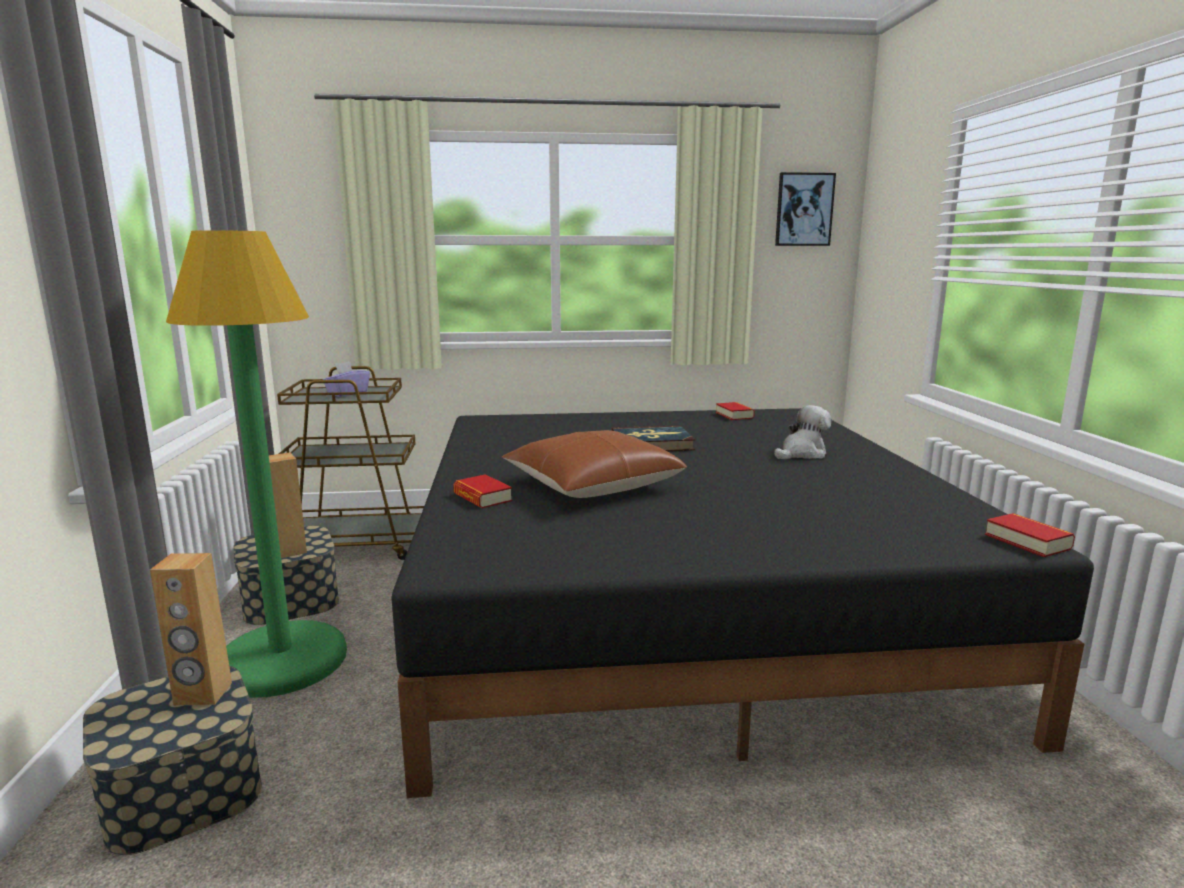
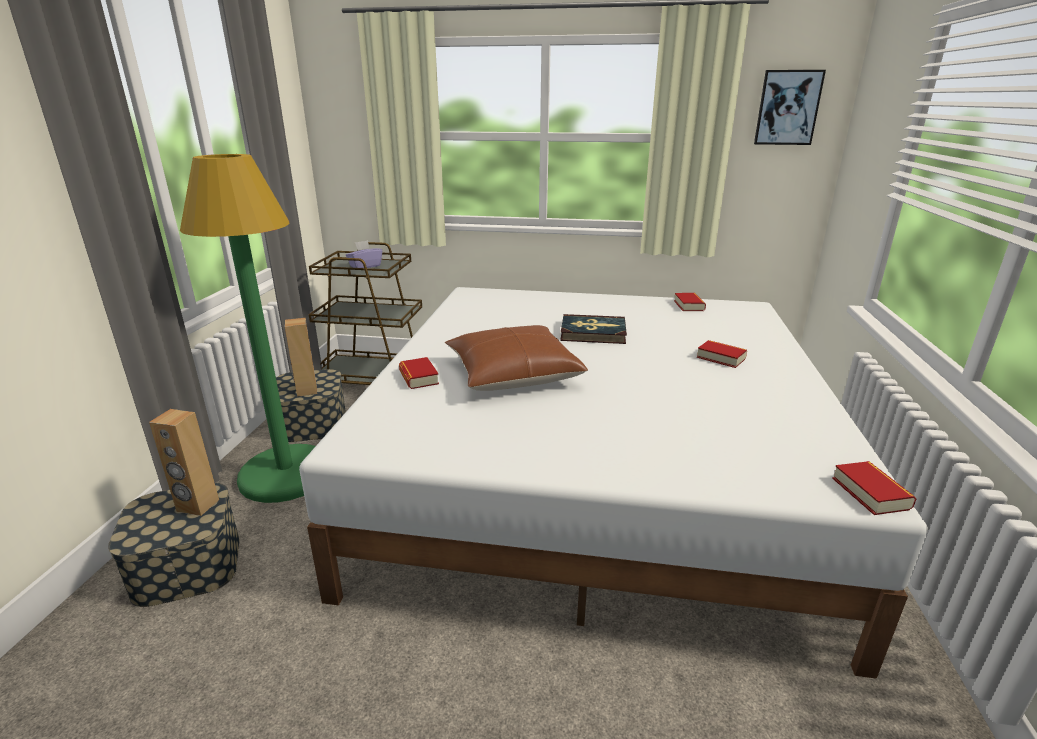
camera: 15 degrees right, 10 degrees up
(675, 604) = (594, 470): black bed -> white bed
(802, 454) = (721, 358): plush toy -> book

